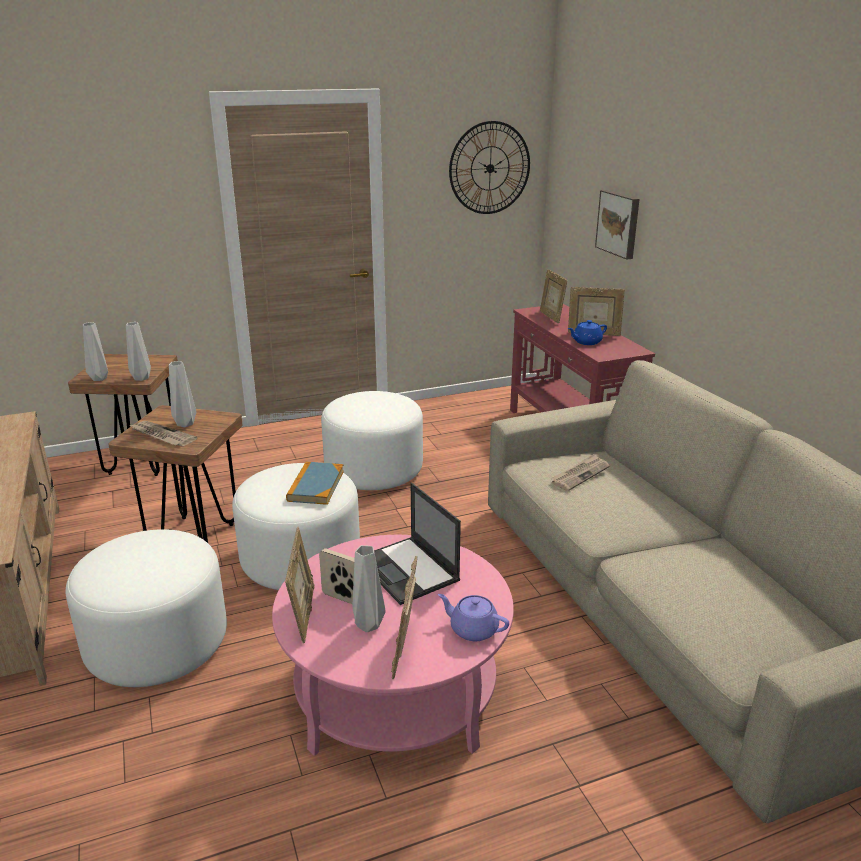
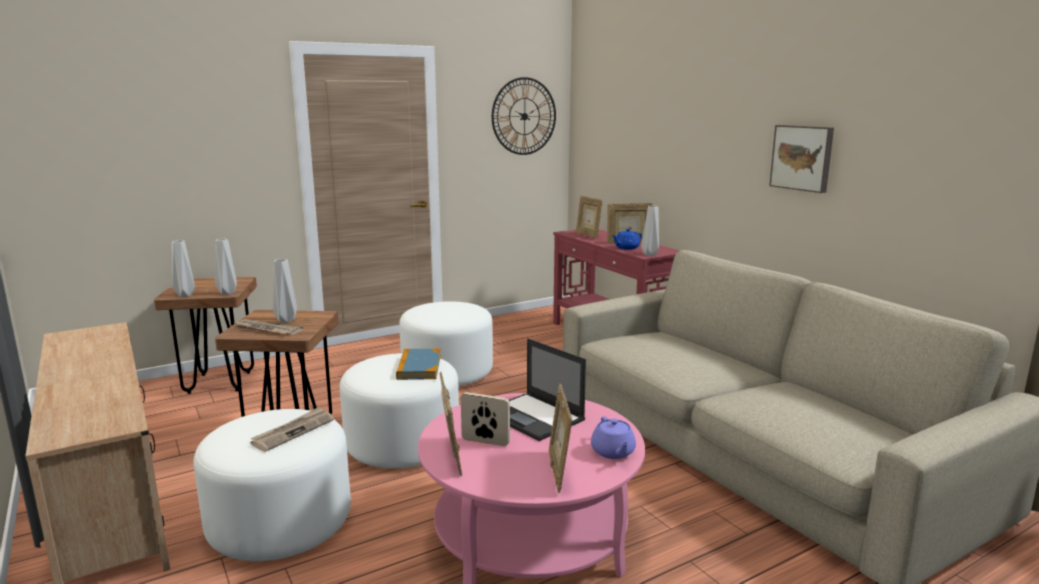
camera: 10 degrees left, 10 degrees down
(367, 625) = (515, 458): grey vase -> grey vase (649, 254)
(473, 629) = (613, 452): purple teapot -> purple teapot turned 120 degrees counterclockwise
(580, 474) = (651, 344): newspaper -> newspaper (293, 431)
(619, 223) = (642, 151): picture -> picture (802, 157)

